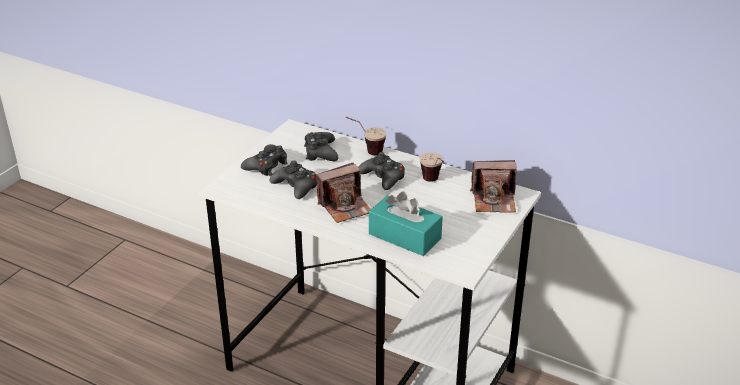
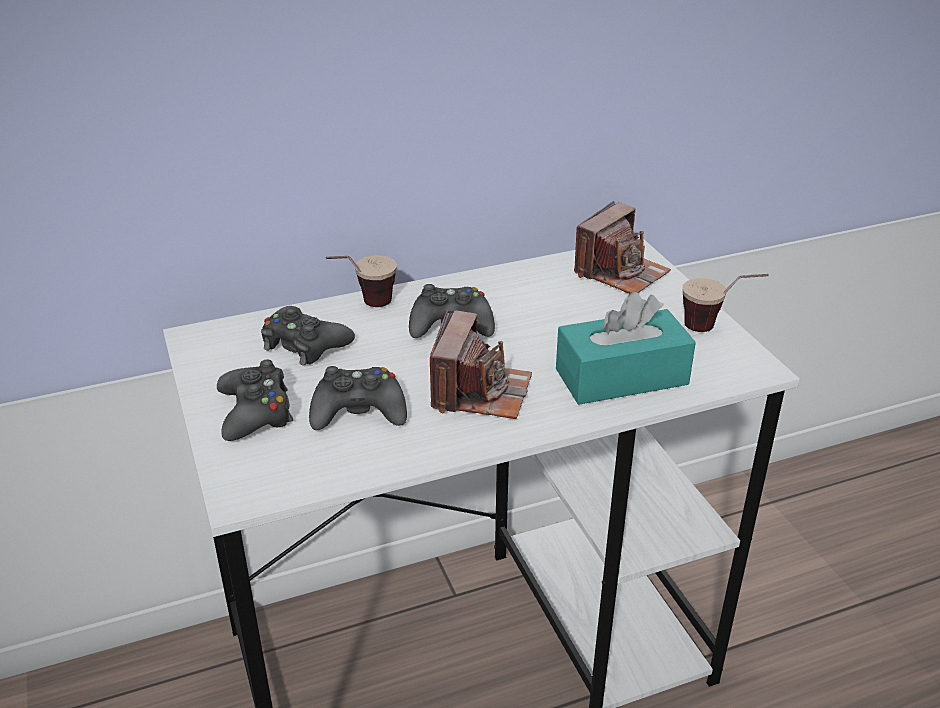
camera: 50 degrees left, 0 degrees up
(433, 183) = (521, 294): cup -> cup (716, 329)

